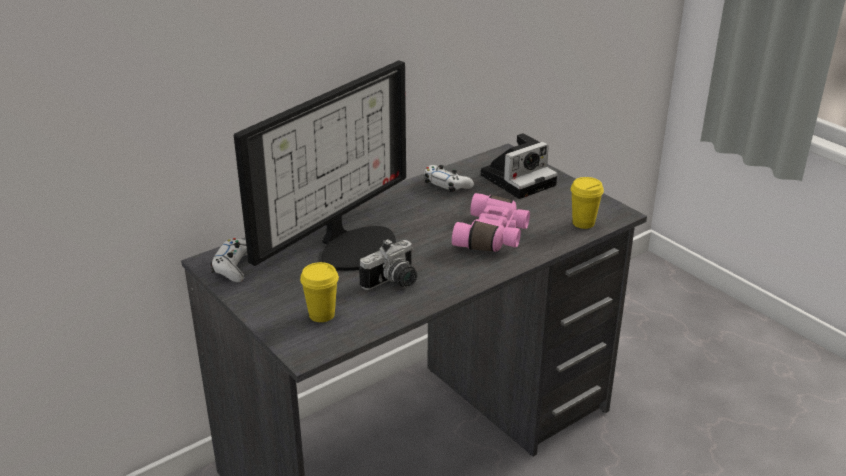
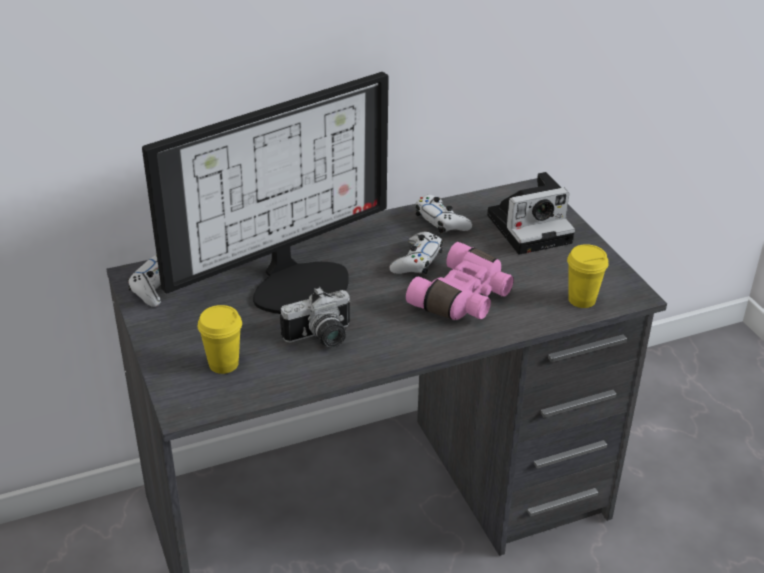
camera: 15 degrees right, 5 degrees up
(442, 215) = (417, 261): none -> white game controller

